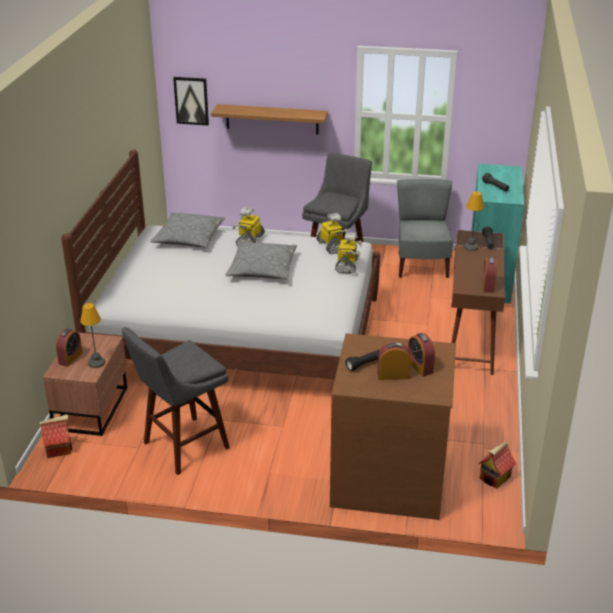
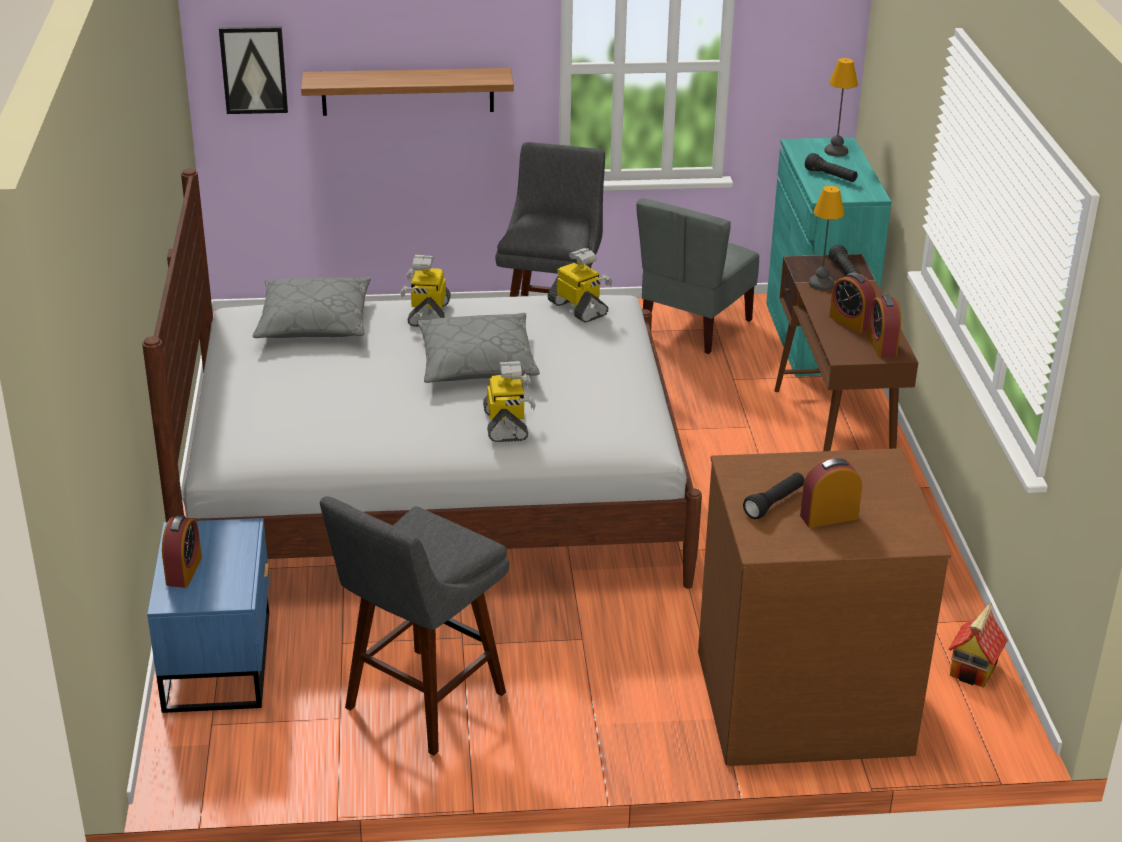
camera: 15 degrees left, 0 degrees up
(59, 449) = (190, 745): toy house -> none
(93, 408) = (221, 659): brown nightstand -> blue nightstand
(97, 362) = (238, 572): table lamp -> table lamp (836, 151)
(347, 265) = (622, 339): toy robot -> toy robot (507, 425)
(420, 366) = (865, 496): alarm clock -> alarm clock (850, 322)
(421, 265) = (694, 327): grey chair -> grey chair turned 135 degrees counterclockwise

